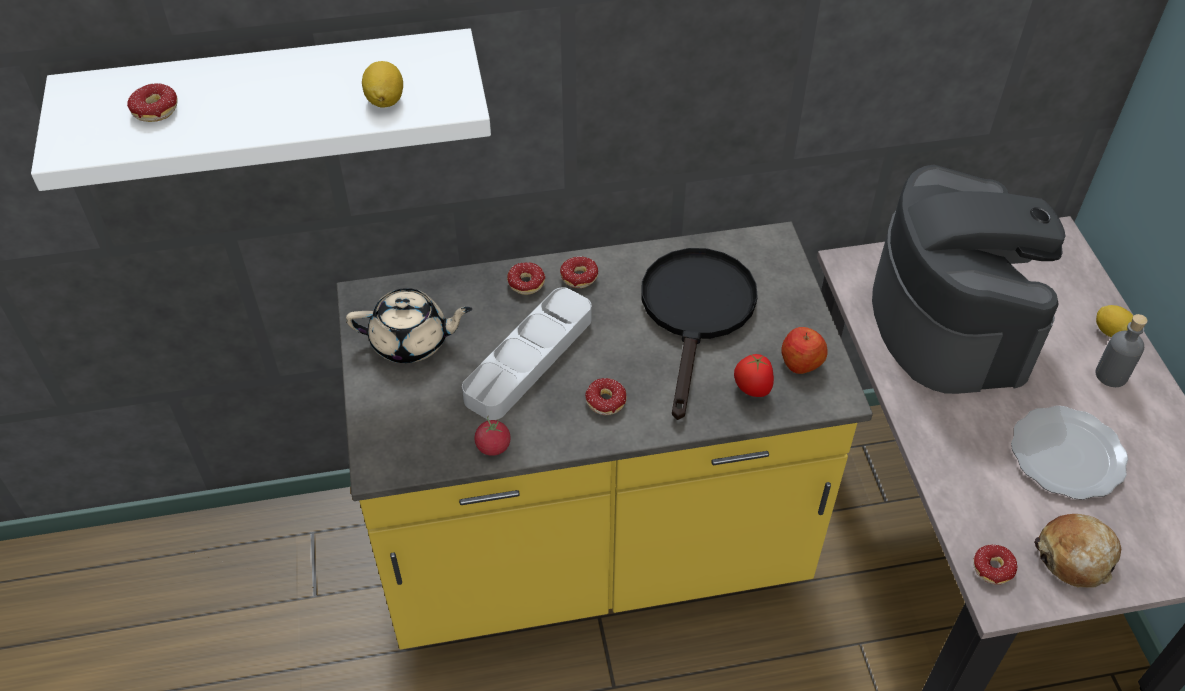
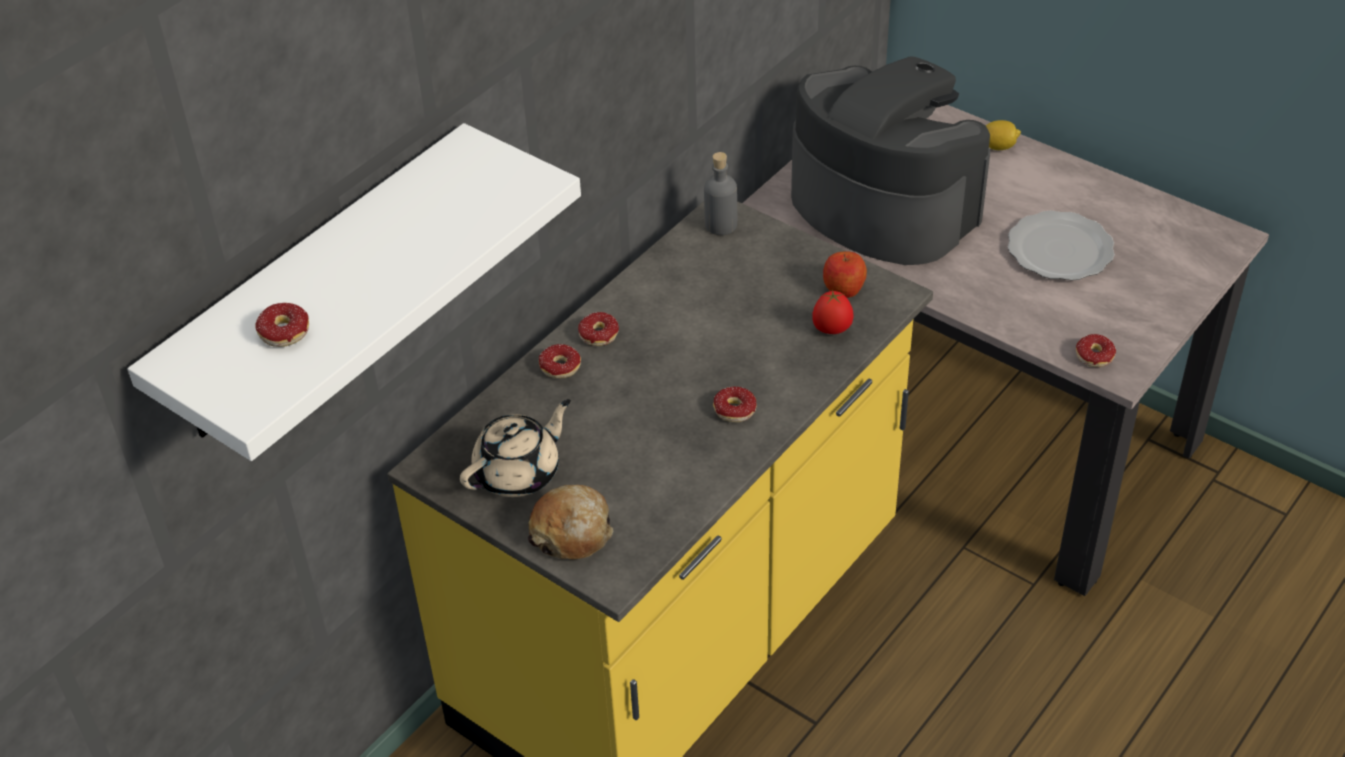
camera: 40 degrees left, 5 degrees down
(385, 100) = (476, 212): lemon -> none
(493, 446) = (688, 500): tomato -> none
(529, 358) = (635, 420): grey tray -> none
(696, 314) = (726, 303): black frying pan -> none
(1075, 557) = (1134, 313): bread -> bread (572, 532)
(1111, 375) = (1030, 177): grey bottle -> grey bottle (721, 225)

